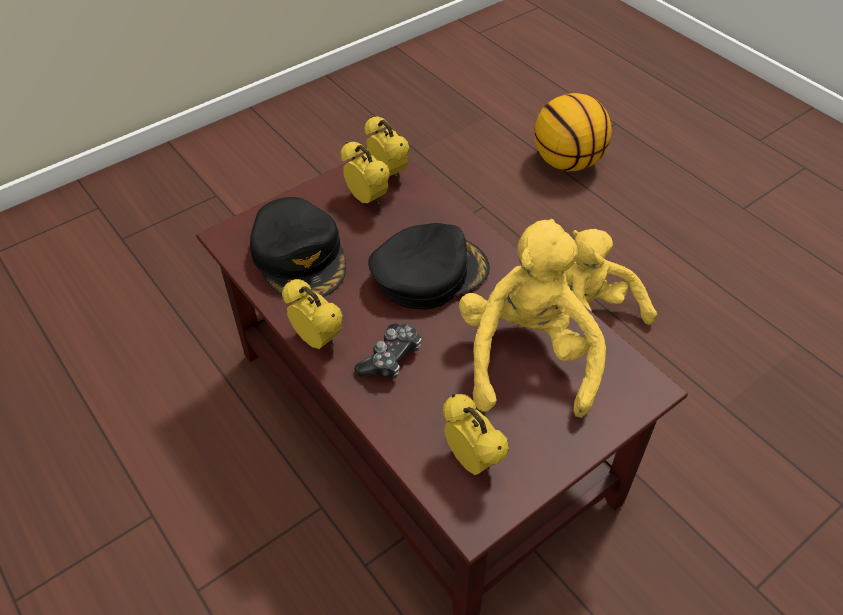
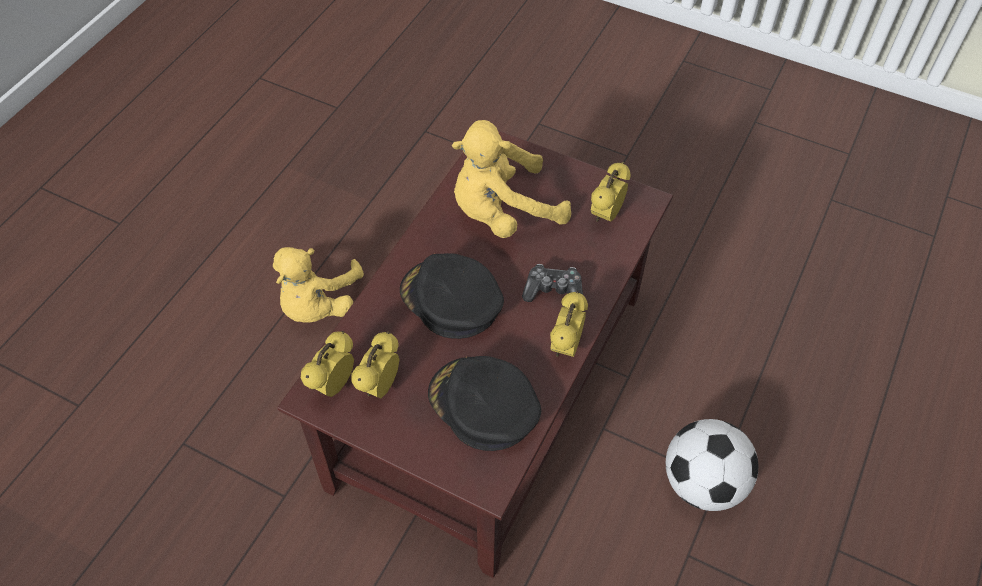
camera: 115 degrees left, 5 degrees up
(205, 573) = (703, 482): none -> football
(300, 256) = (483, 405): black cap -> black cap turned 90 degrees counterclockwise
(567, 162) = (79, 386): basketball -> none

